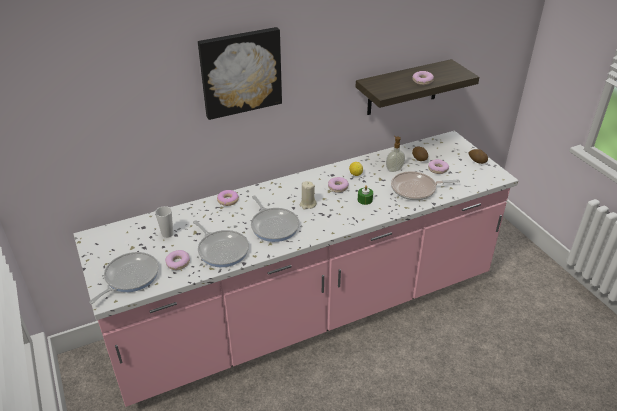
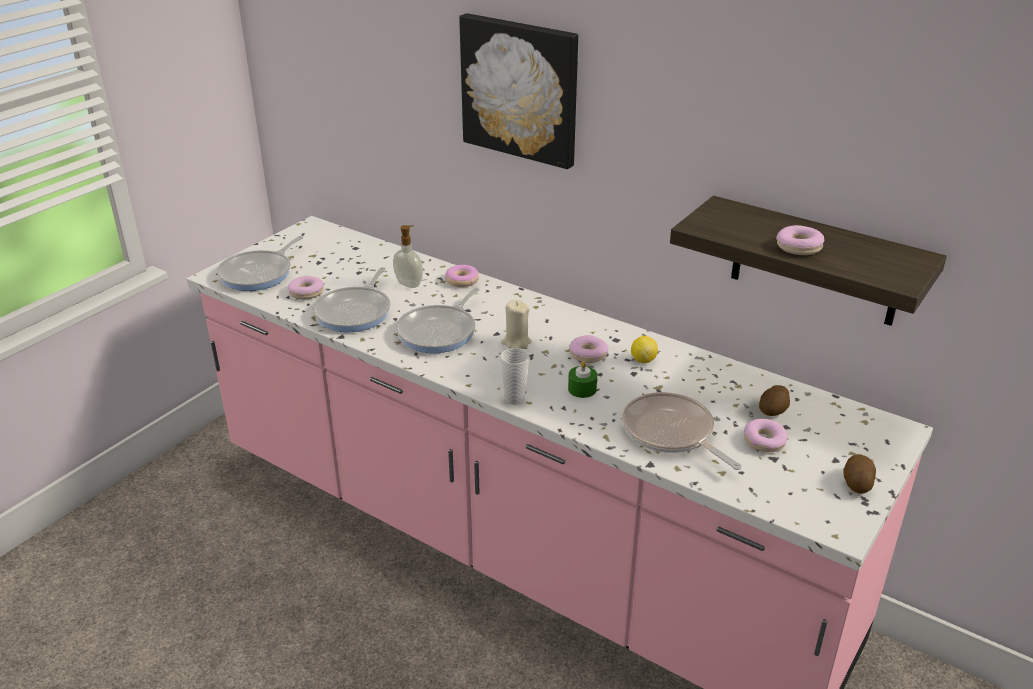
camera: 60 degrees right, 5 degrees down
(129, 277) = (259, 273): frying pan -> frying pan turned 120 degrees clockwise
(167, 234) = (355, 266): cup -> cup (514, 399)
(394, 169) = (704, 393): soap dispenser -> soap dispenser (409, 284)

